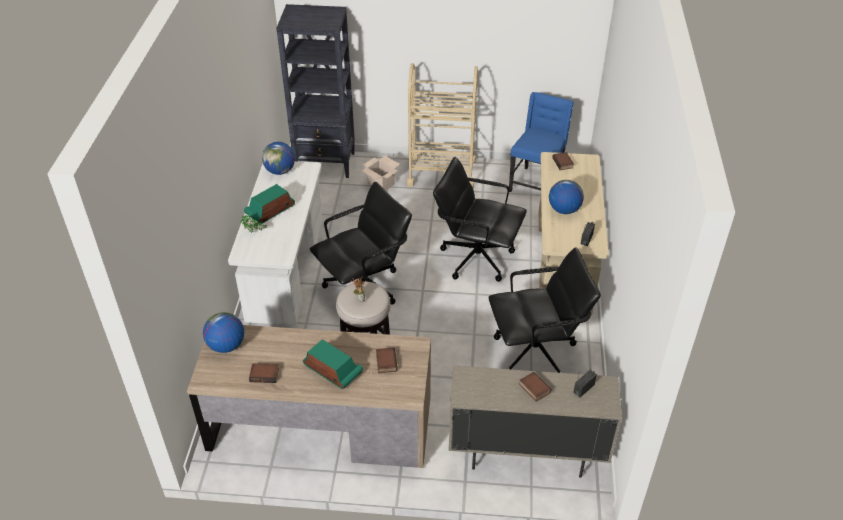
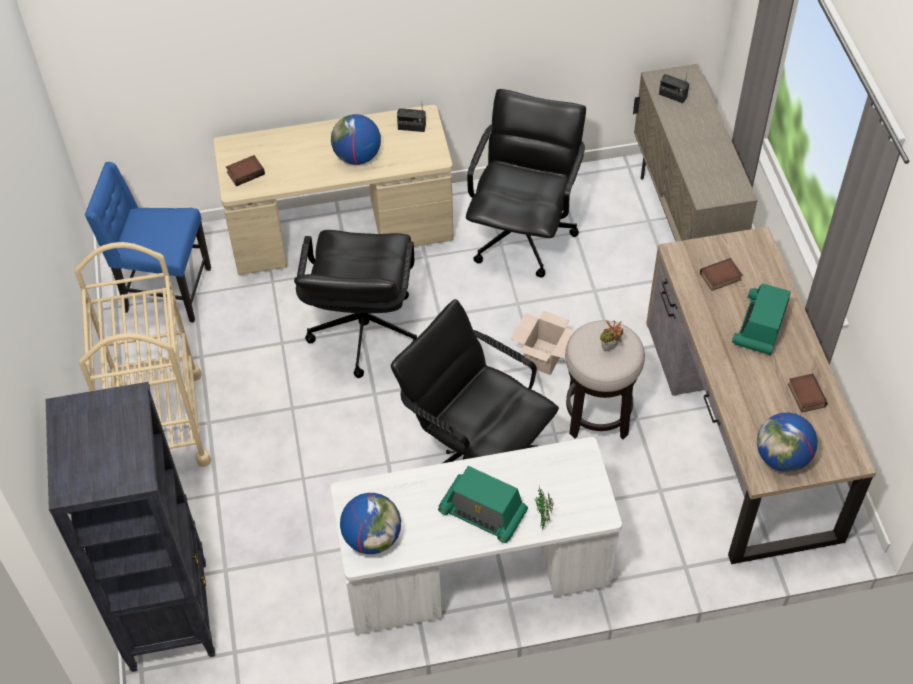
camera: 105 degrees left, 10 degrees up
(382, 184) = (211, 504): cardboard box -> cardboard box (543, 356)
(533, 388) = (694, 135): book -> none
(536, 352) = (523, 235): black office chair -> black office chair turned 45 degrees clockwise

